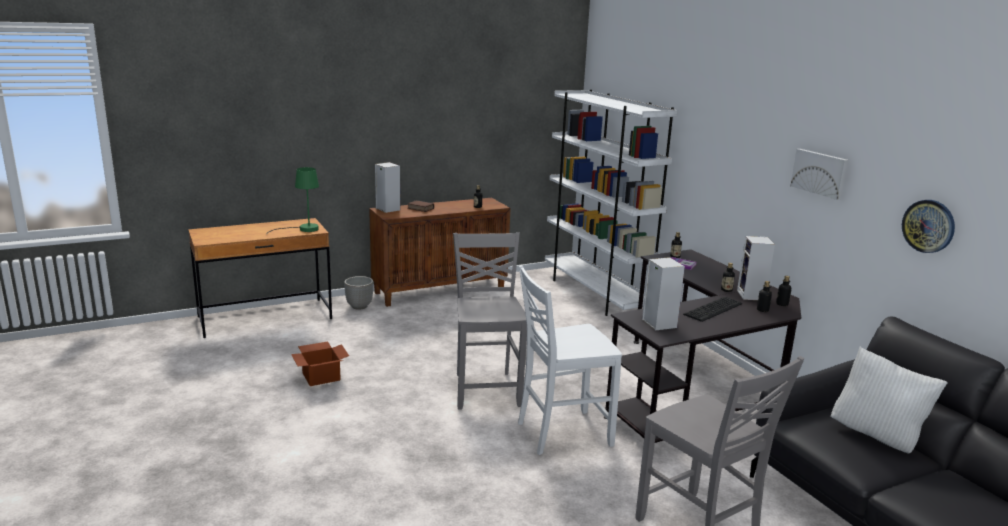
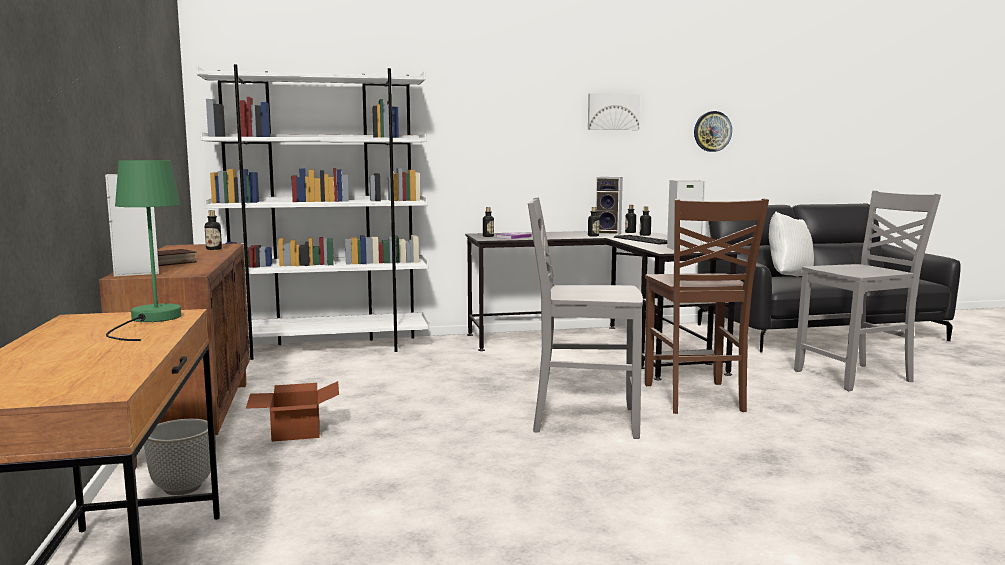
camera: 75 degrees left, 10 degrees down
(321, 376) = (500, 532): cardboard box -> cardboard box (294, 431)
(561, 433) = (695, 398): white chair -> brown chair

